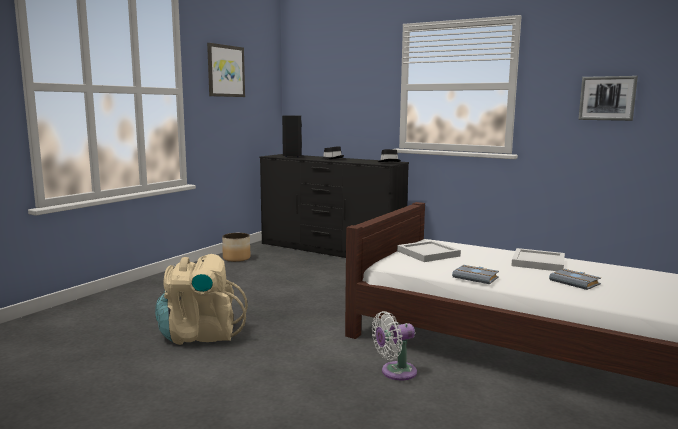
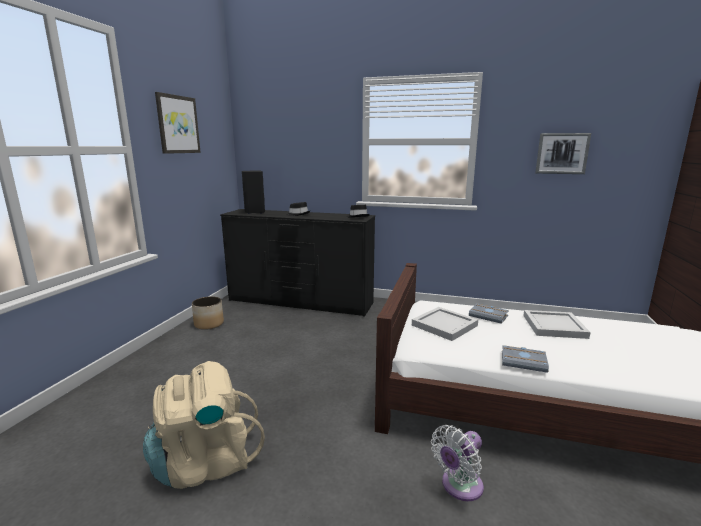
camera: 15 degrees left, 5 degrees up
(576, 282) = (618, 355): grey book -> grey book (489, 316)

